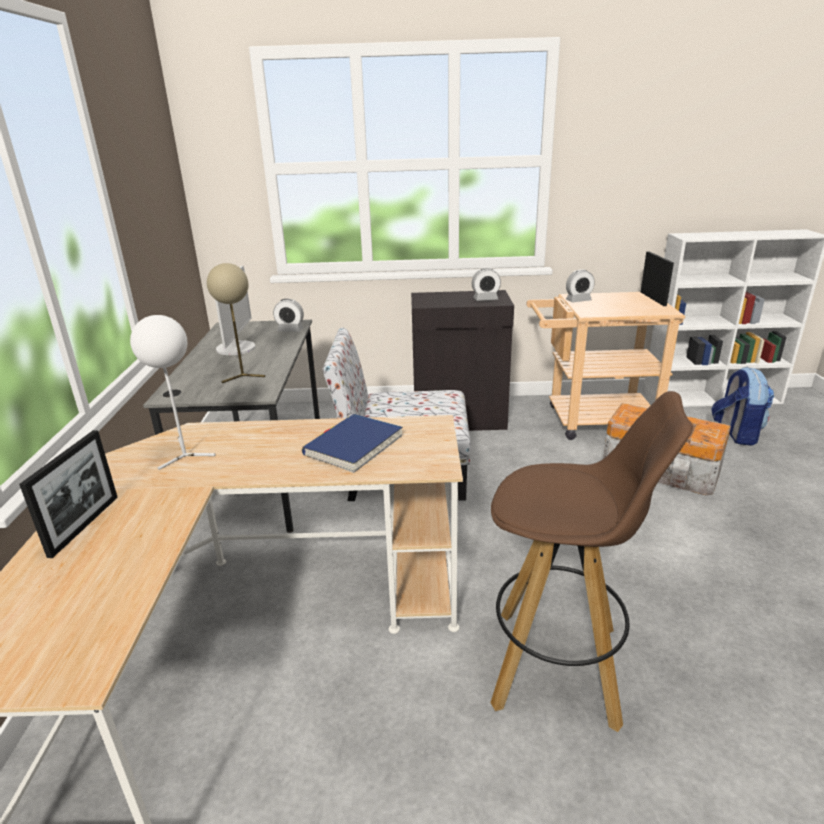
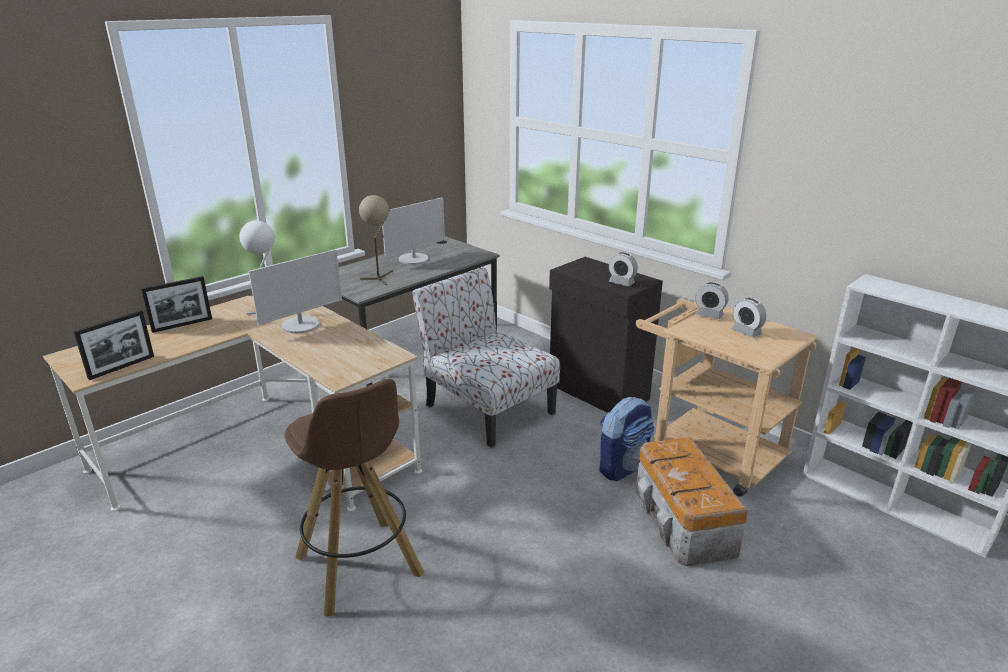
camera: 45 degrees right, 0 degrees up
(264, 447) = (301, 325): none -> monitor
(290, 330) = (468, 258): alarm clock -> alarm clock (746, 332)
(354, 446) = (333, 346): blue book -> none
(653, 298) = (790, 342): picture frame -> picture frame (122, 367)
(736, 434) = (838, 544): backpack -> backpack (623, 466)

